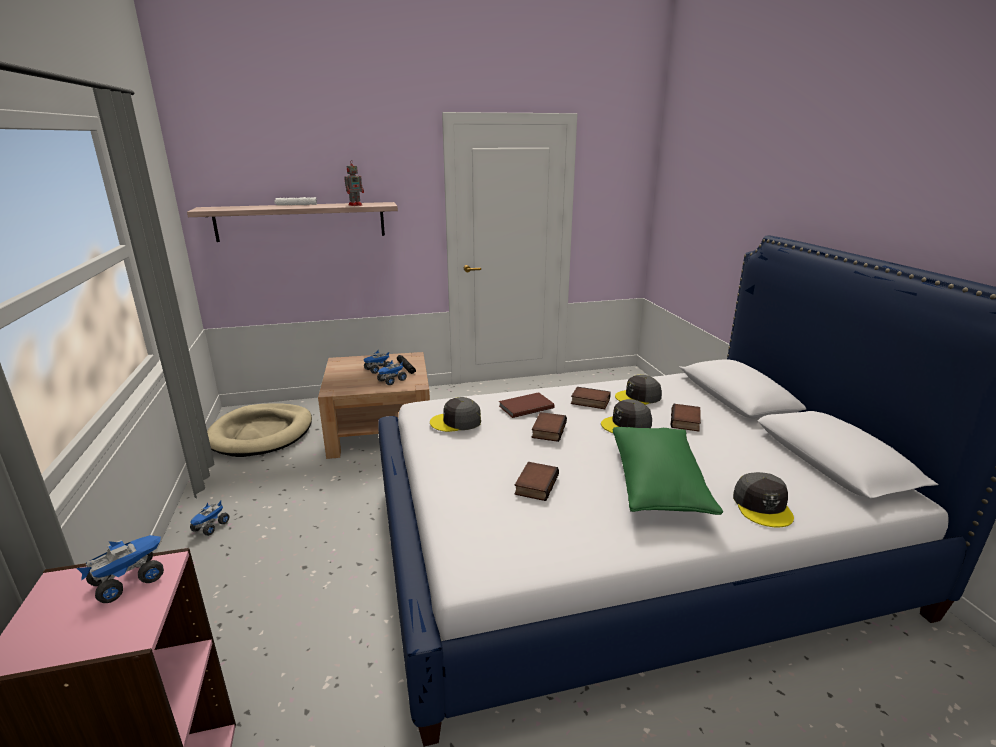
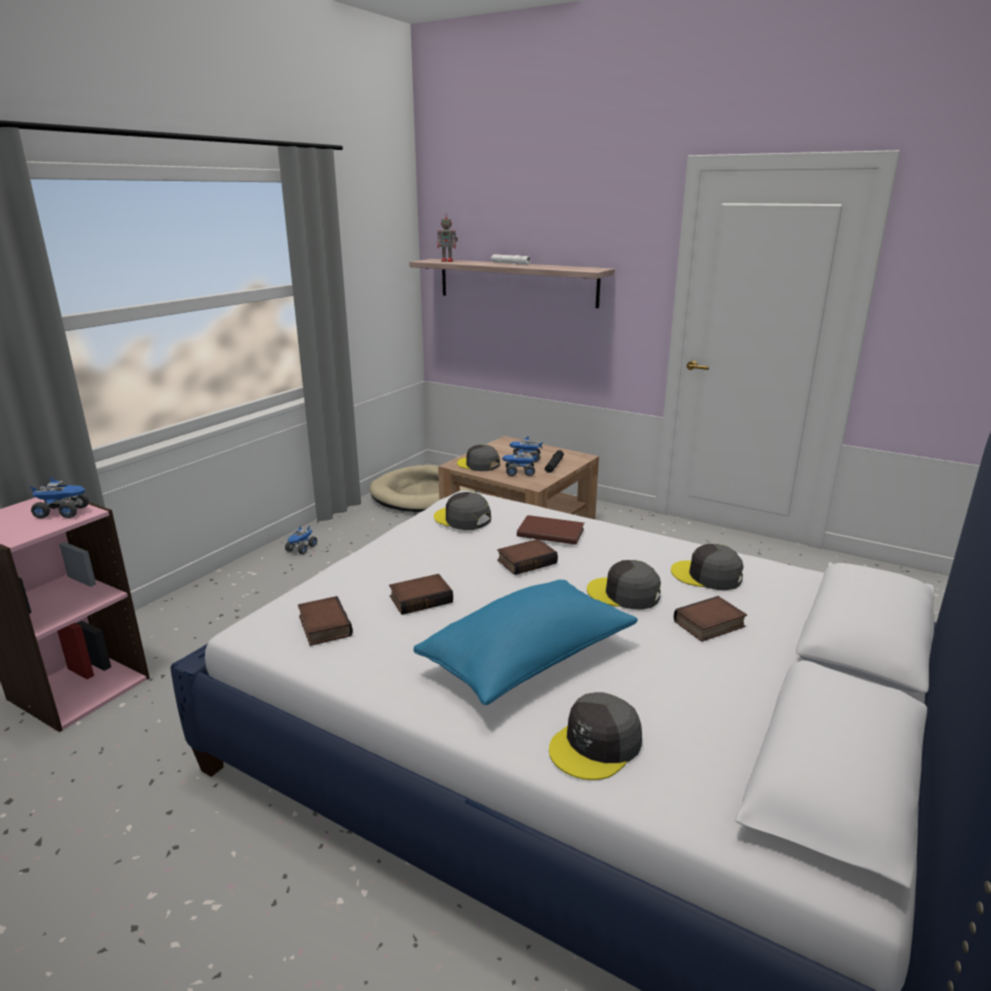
camera: 45 degrees right, 0 degrees up
(211, 527) = (301, 549): toy truck -> toy truck turned 45 degrees counterclockwise
(349, 385) = (478, 464): none -> grey cap
(356, 205) = (561, 268): toy robot -> toy robot (448, 261)
(589, 402) = (633, 556): book -> book (323, 626)
(658, 485) = (528, 660): green pillow -> blue pillow

